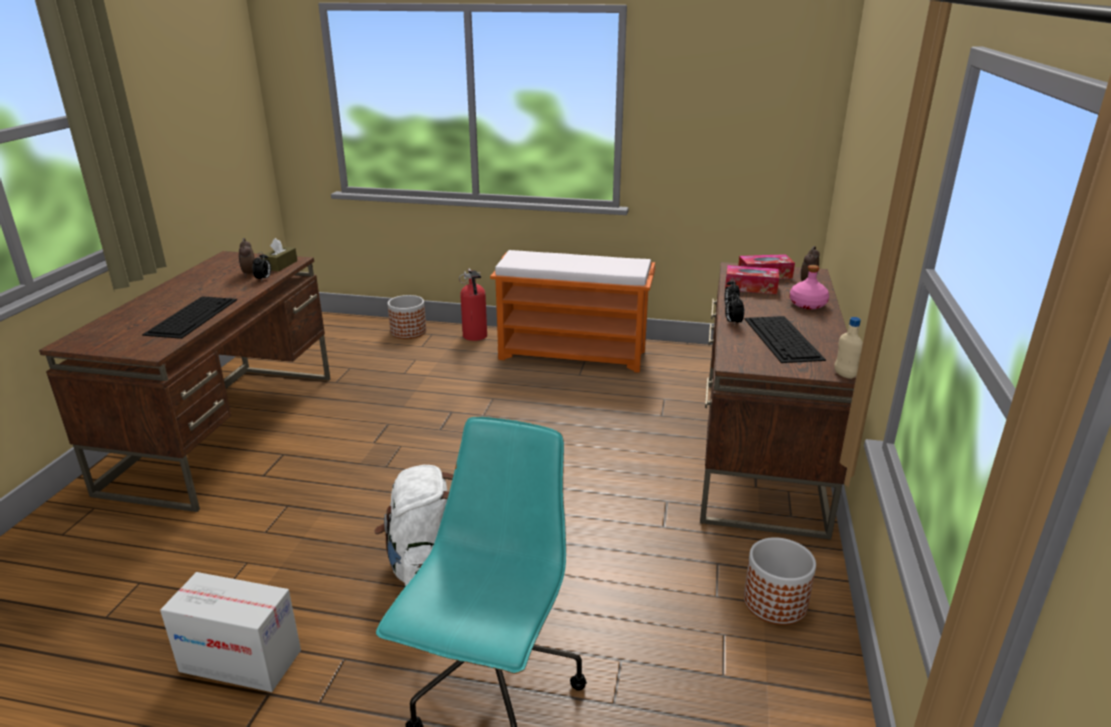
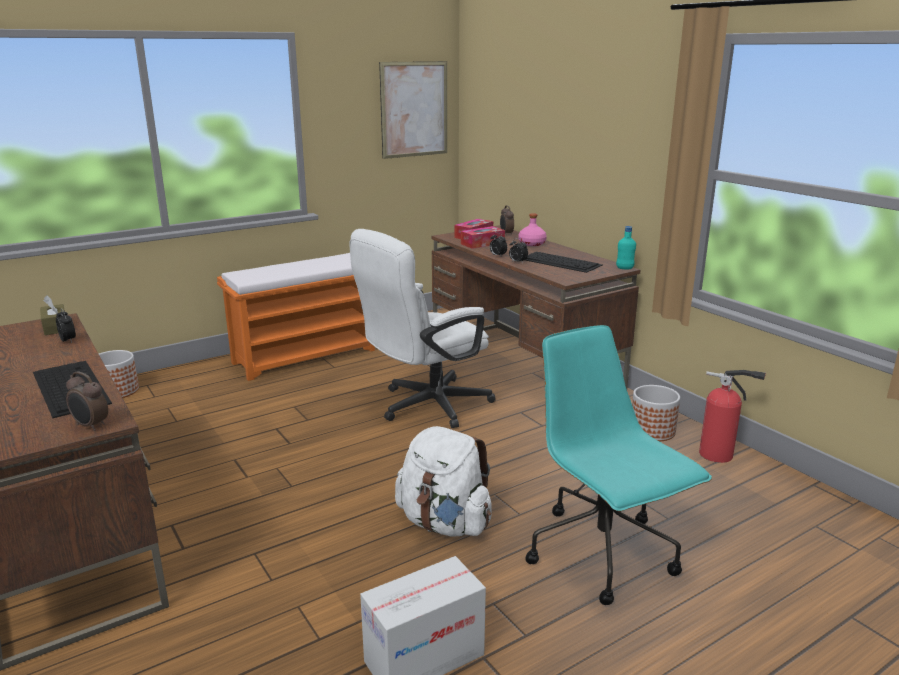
camera: 45 degrees left, 5 degrees down
(249, 274) = (37, 342): alarm clock -> alarm clock (90, 426)
(475, 337) = (195, 373): fire extinguisher -> fire extinguisher (719, 455)
(590, 449) = (425, 406): none -> white office chair
(775, 103) = (414, 109): none -> picture
(844, 375) = (624, 268): beige bottle -> turquoise bottle

